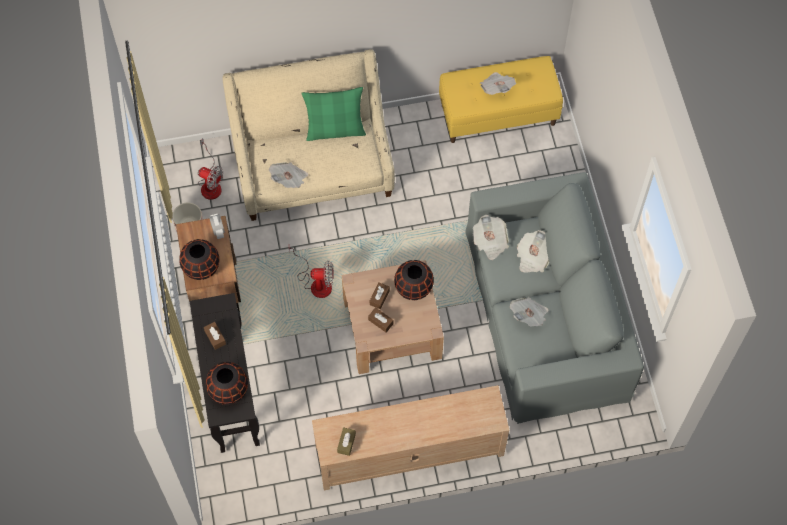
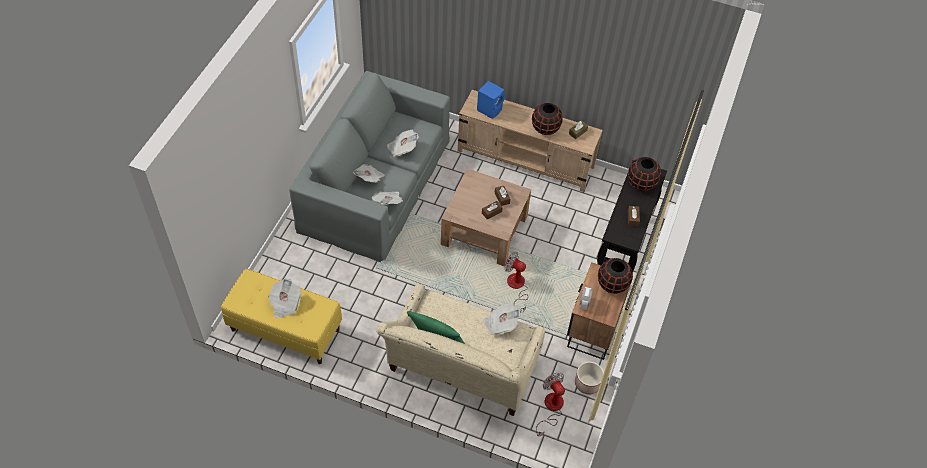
camera: 150 degrees left, 10 degrees down
(413, 287) = (463, 206): black vase -> black vase (545, 128)
(467, 412) = (490, 109): none -> blue speaker

